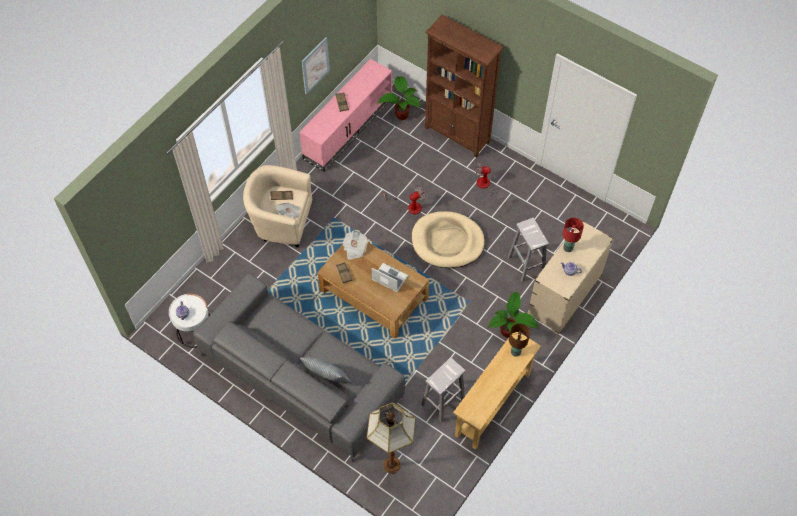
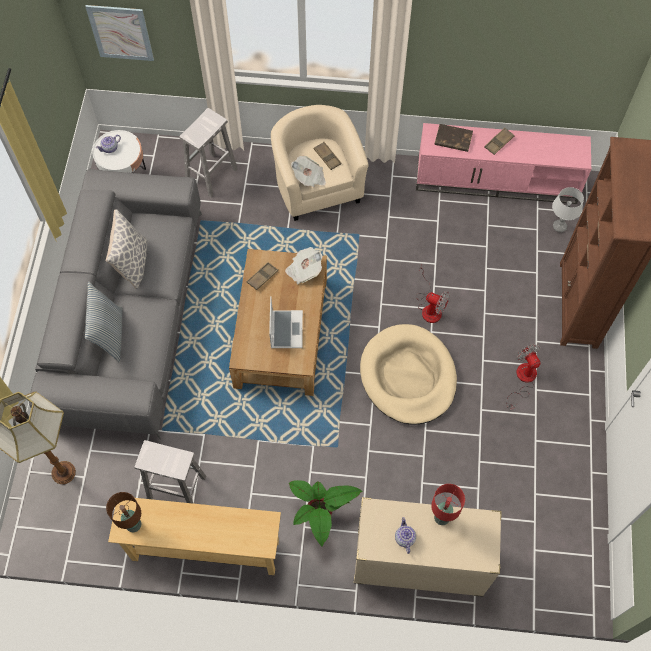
camera: 60 degrees right, 5 degrees up
(282, 342) = (132, 263): none -> pillow
(315, 65) = (487, 64): picture -> picture (120, 33)
(322, 124) = (453, 139): none -> brown book
(401, 115) = (559, 226): potted plant -> grey table lamp
(516, 352) = (246, 531): brown table lamp -> brown table lamp (133, 525)
(526, 265) = (435, 490): white stool -> white stool (211, 175)

